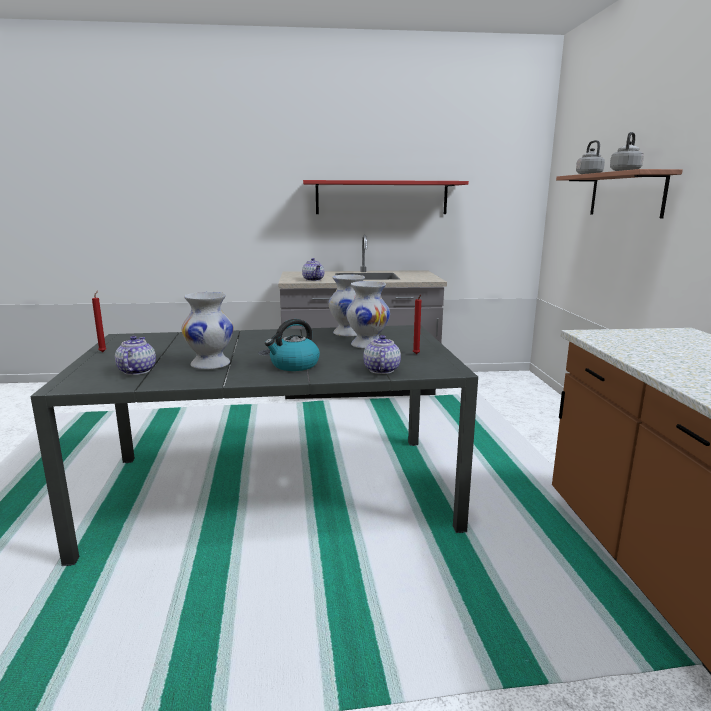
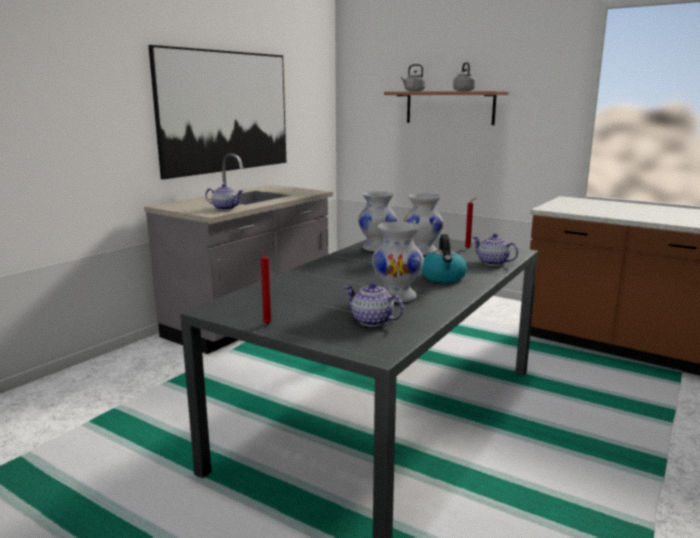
camera: 50 degrees left, 0 degrees up
(381, 198) = (225, 112): red shelf -> picture

